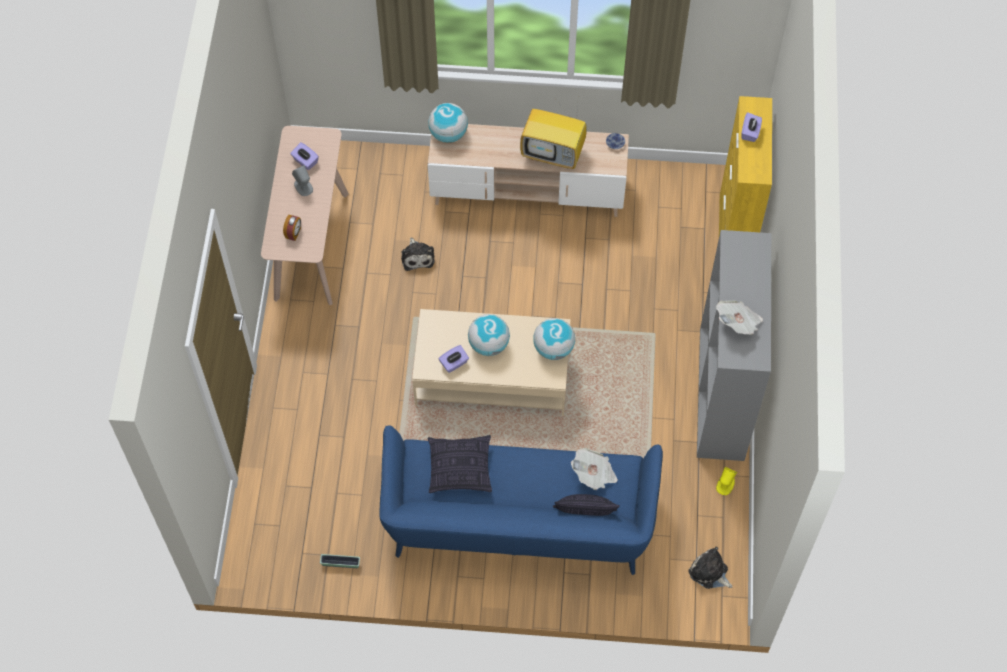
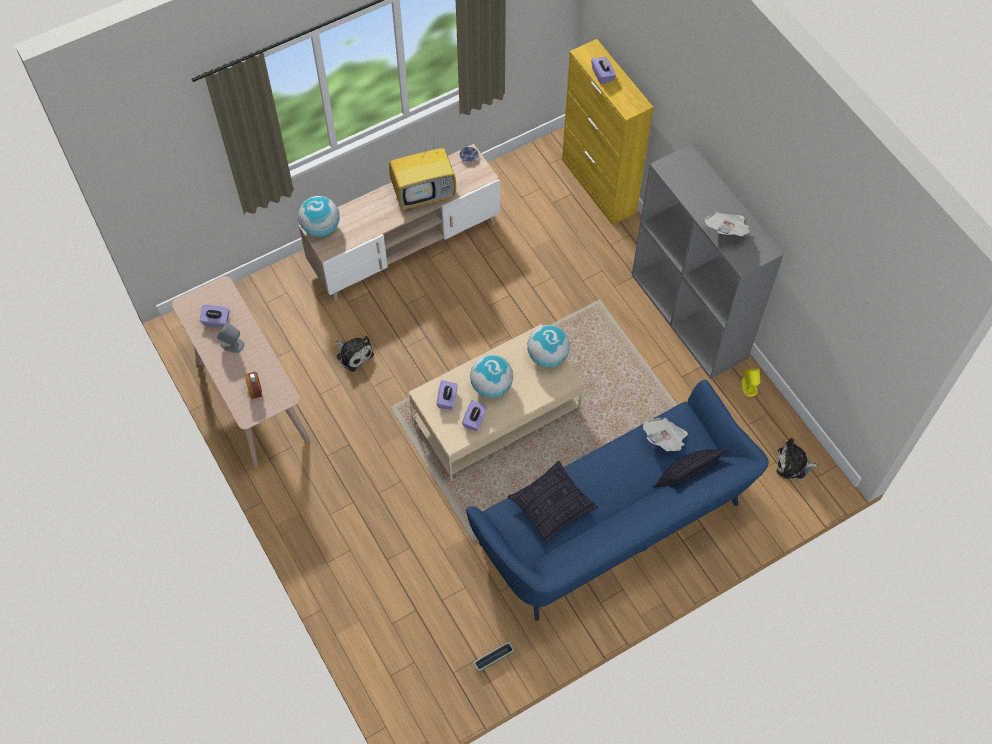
camera: 35 degrees left, 0 degrees up
(445, 334) = (447, 399): none -> purple tissue box

